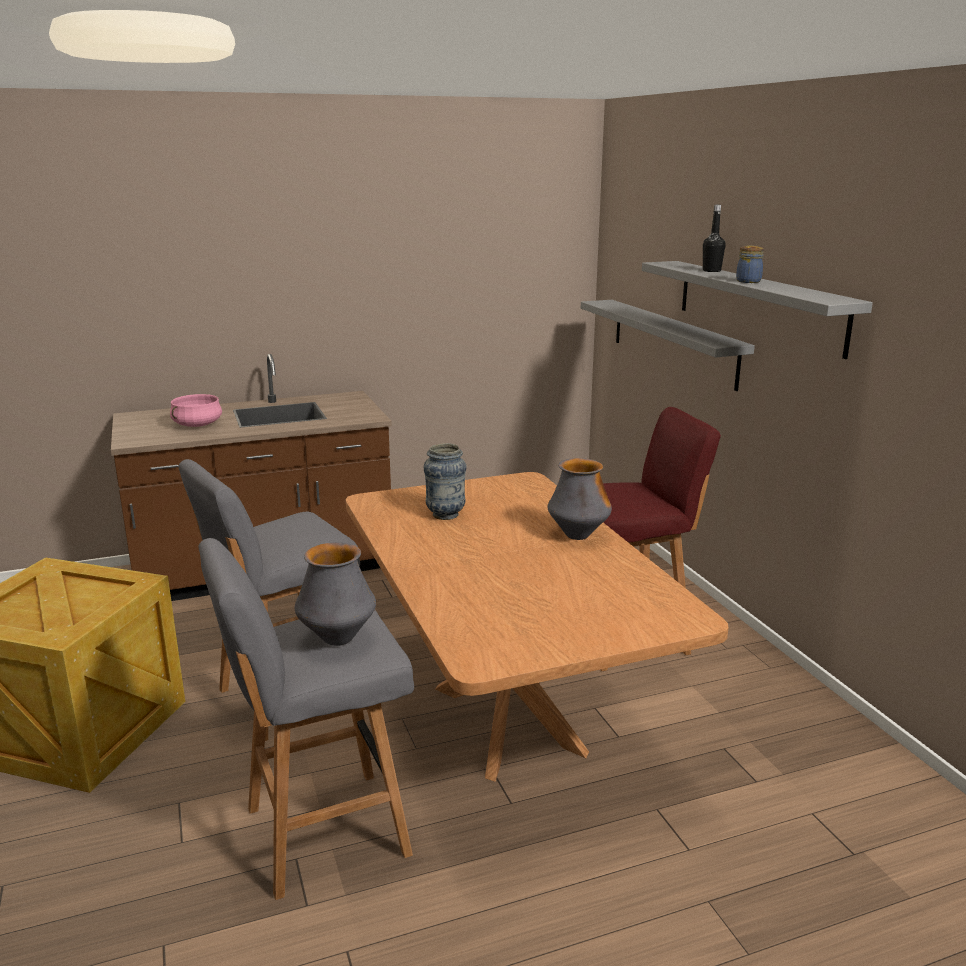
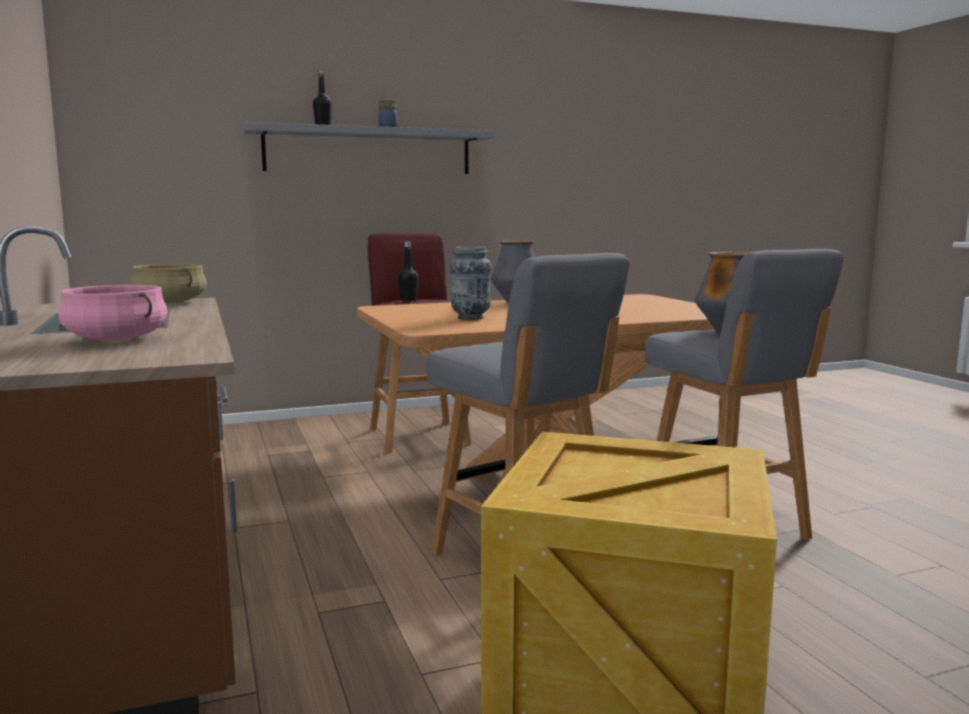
camera: 90 degrees left, 10 degrees down
(358, 415) = (169, 302): none -> beige cooking pot
(605, 489) = (408, 300): none -> black bottle
(672, 341) = (250, 204): grey shelf -> none

